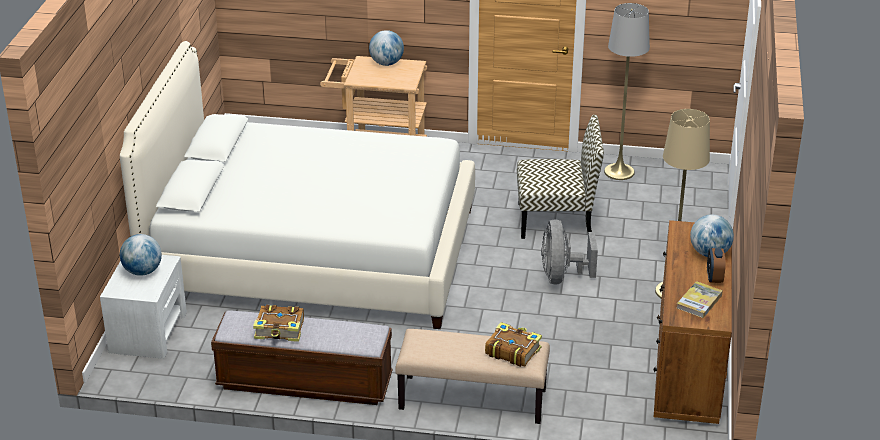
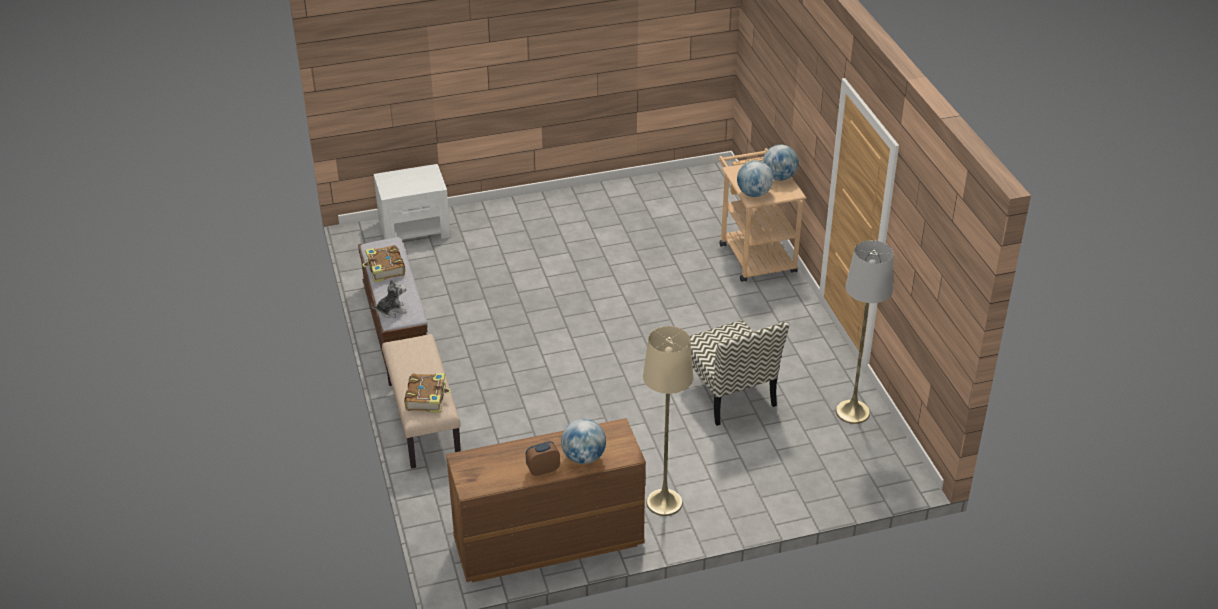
camera: 65 degrees right, 5 degrees up
(142, 271) = (415, 180): globe -> globe (754, 193)
(312, 253) = (571, 270): white bed -> none
(355, 342) = (391, 311): none -> plush toy
(562, 276) = (638, 422): grey fan -> none
(699, 301) = (496, 468): book -> none

